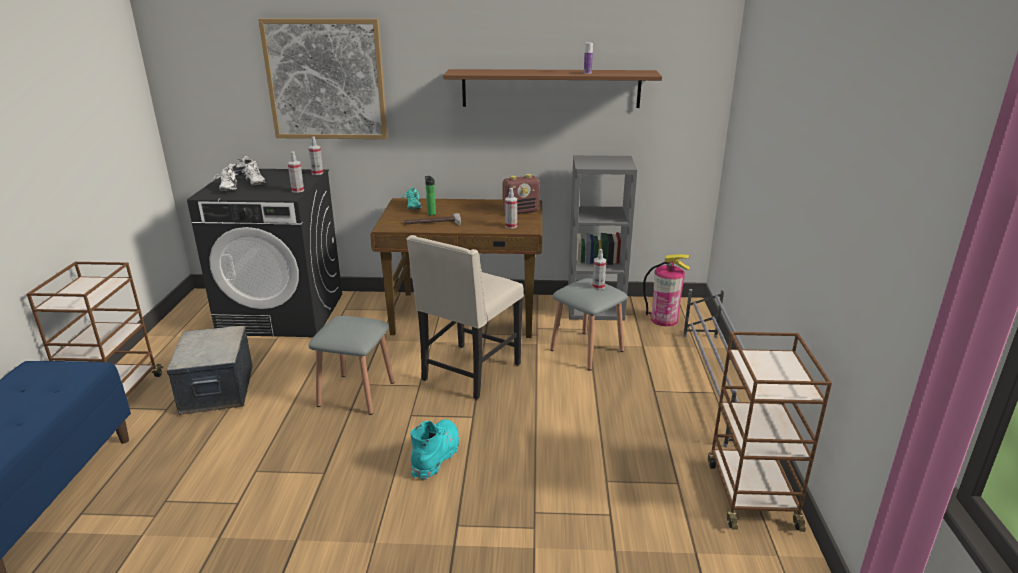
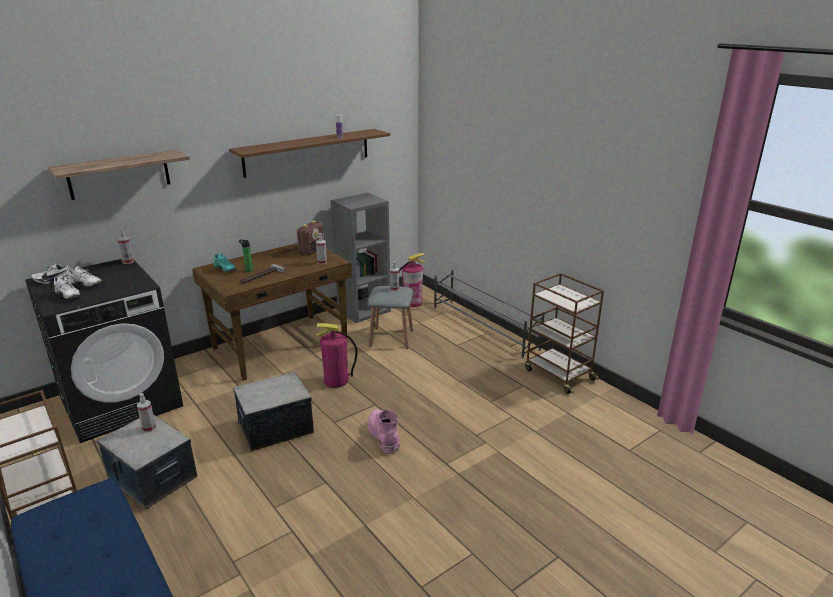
camera: 40 degrees left, 0 degrees up
(297, 190) = (142, 279): spray bottle -> spray bottle (149, 428)
(326, 80) = (119, 174): picture -> shelf
(356, 393) = (275, 427): grey stool -> storage box
(436, 456) = (384, 436): turquoise boot -> pink boot
(469, 373) = (336, 381): beige chair -> fire extinguisher

